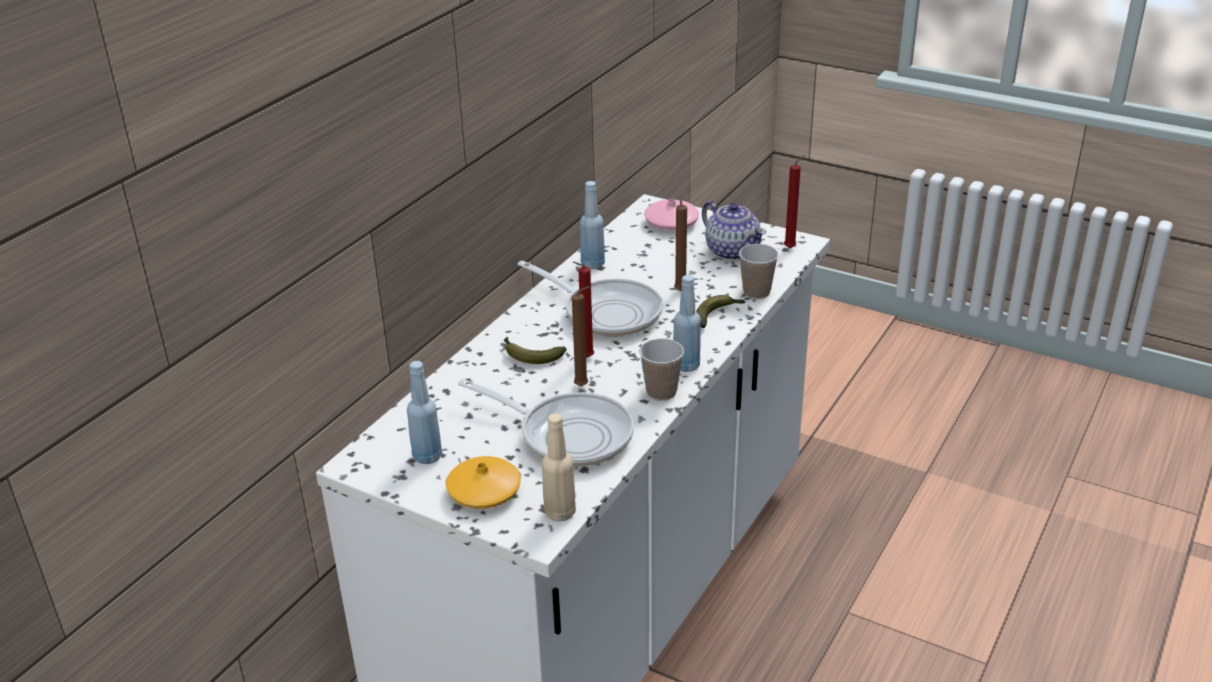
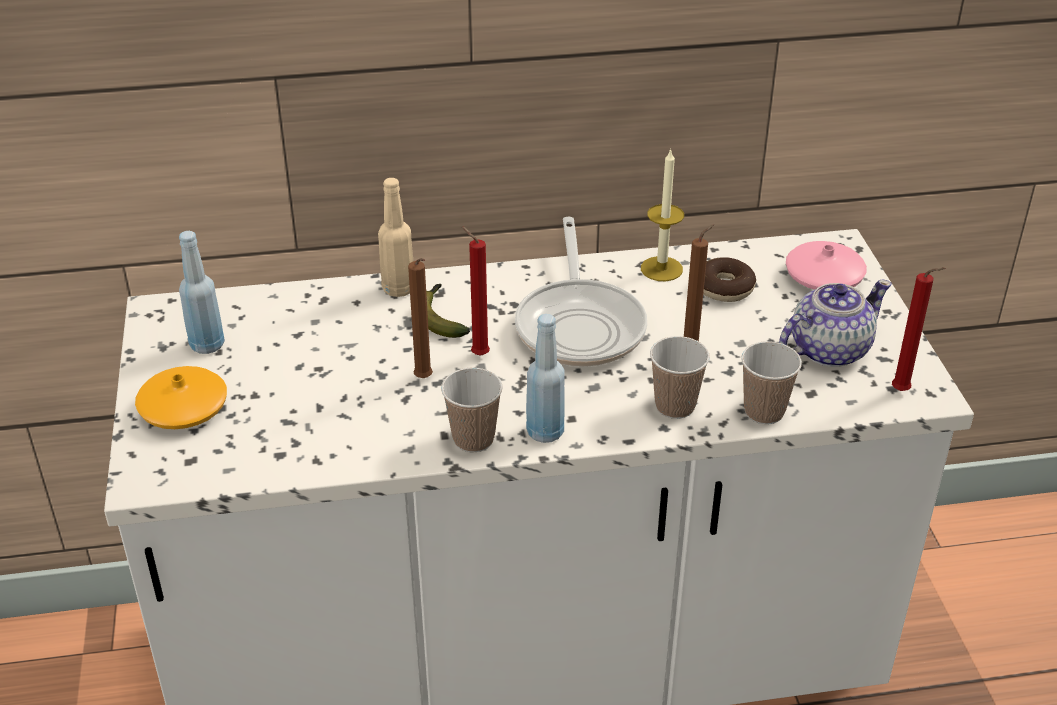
camera: 50 degrees right, 5 degrees up
(560, 512) = (192, 475): beige bottle -> beige bottle (398, 289)
(568, 434) = (329, 413): frying pan -> none
(593, 264) = (661, 269): blue bottle -> candle
(638, 254) = (724, 288): none -> donut
(718, 315) = (675, 406): banana -> cup
(732, 251) = (828, 350): teapot -> teapot turned 135 degrees counterclockwise

